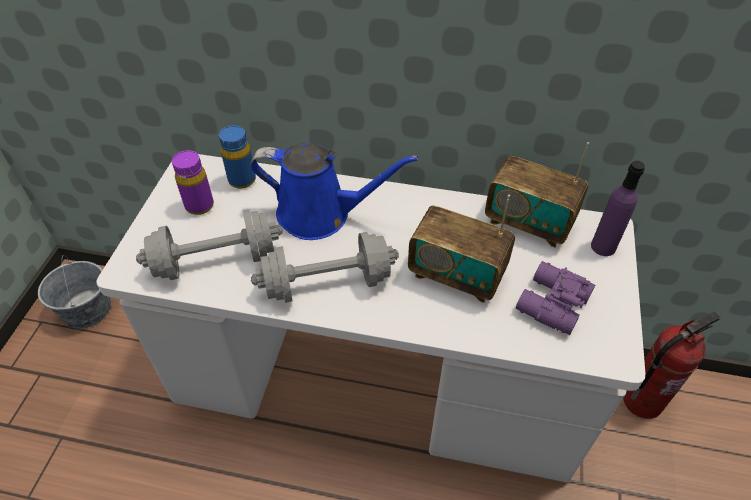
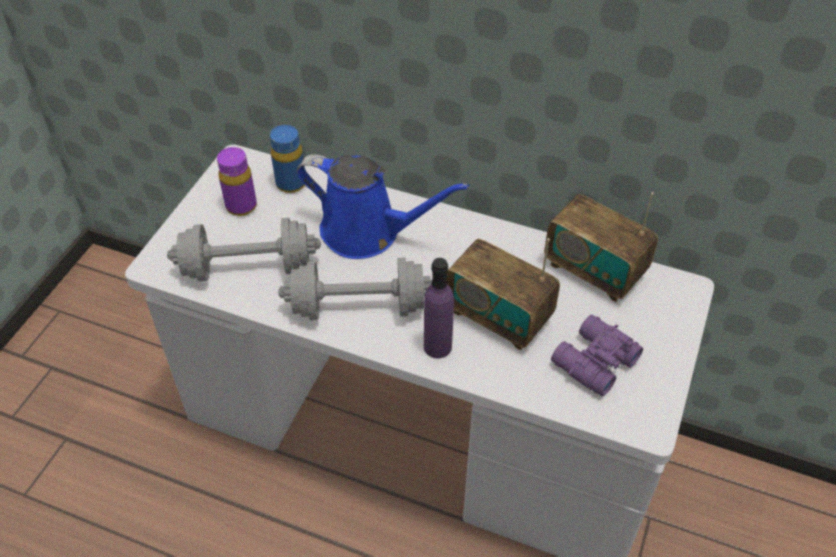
camera: 10 degrees right, 0 degrees up
(87, 309) = (110, 304): grey bucket -> none
(603, 246) = (670, 308): purple bottle -> purple bottle (437, 346)
(642, 400) = (731, 502): fire extinguisher -> none

